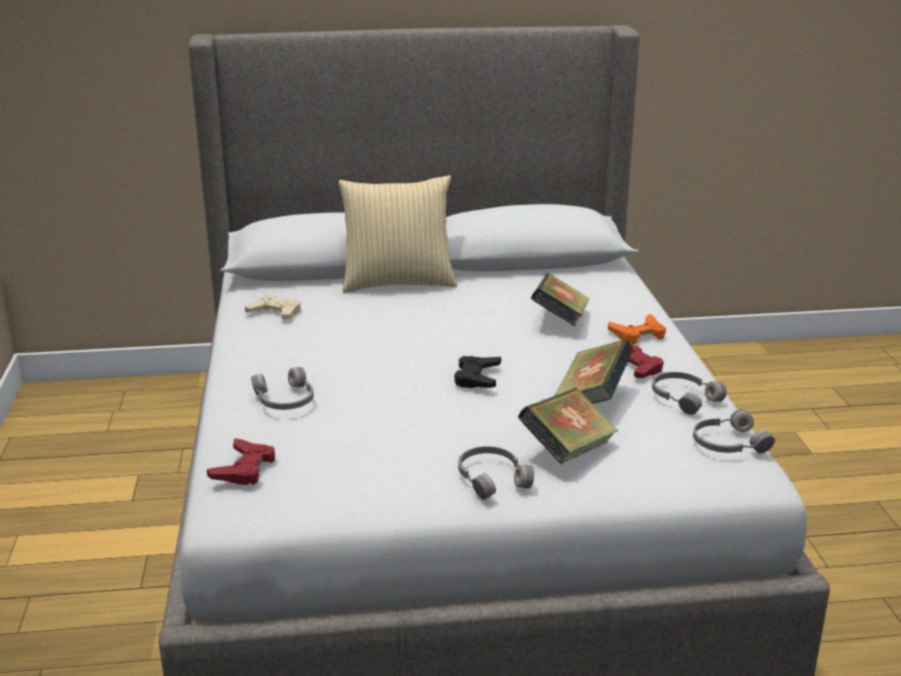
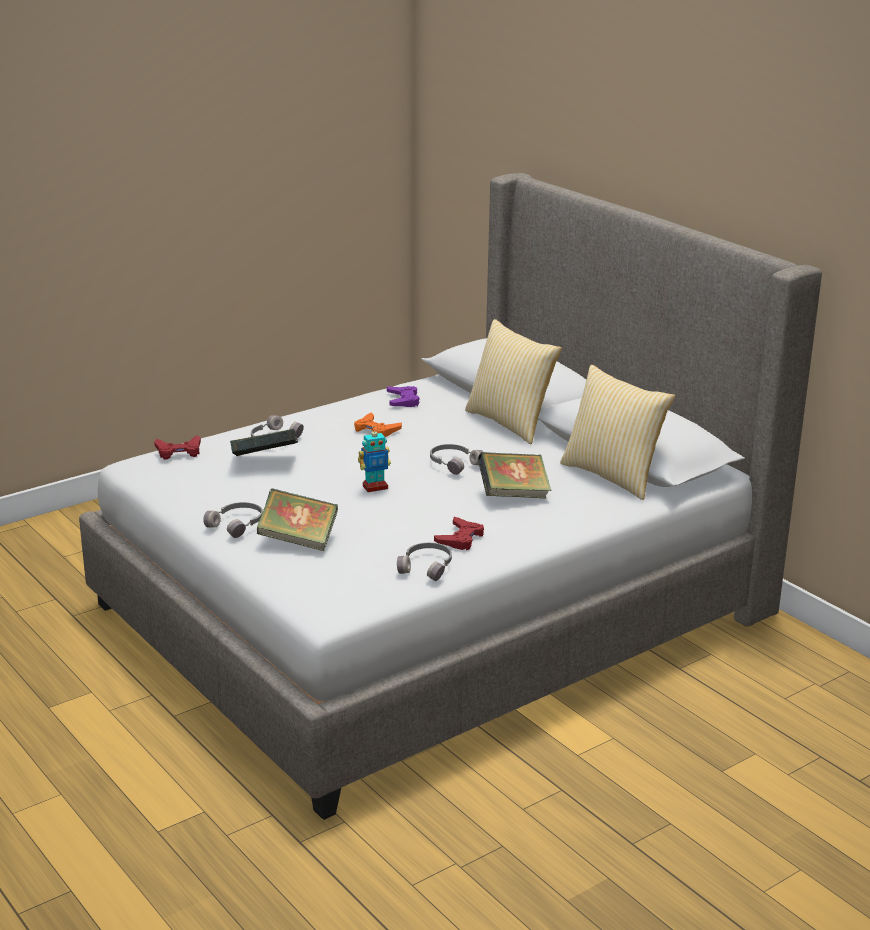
camera: 60 degrees right, 0 degrees up
(275, 313) = (403, 400): beige game controller -> purple game controller
(477, 377) = (375, 487): black game controller -> toy robot
(561, 274) = (613, 476): none -> pillow
(592, 399) = (386, 534): book -> book (265, 461)
(638, 334) = (526, 529): orange game controller -> orange game controller (376, 430)
(727, 444) = (367, 595): grey headphones -> grey headphones (454, 463)

